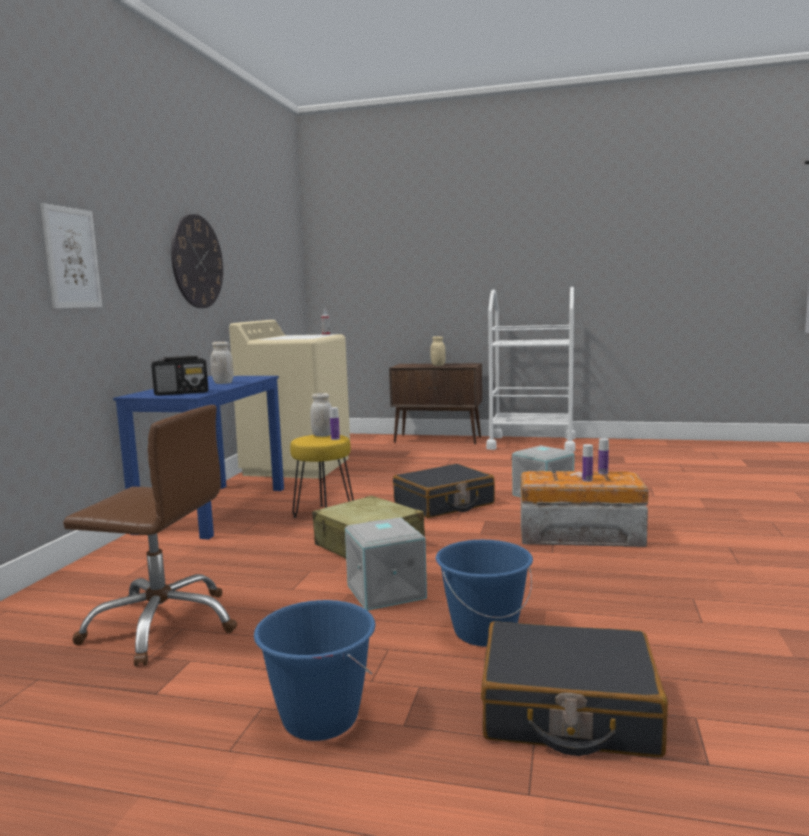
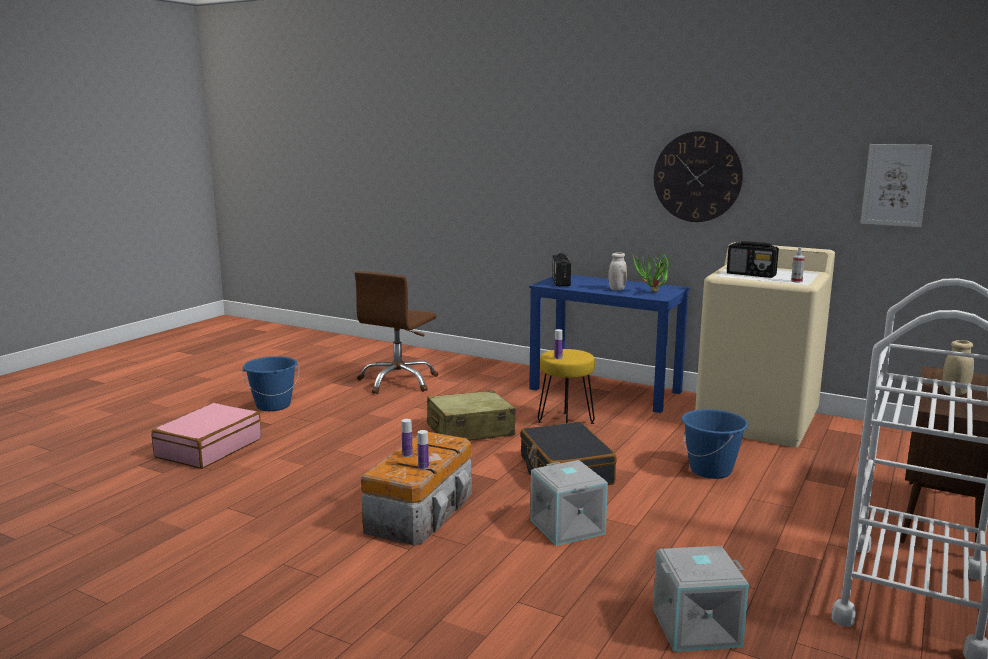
camera: 105 degrees right, 5 degrees up
(71, 258) = (541, 175): picture -> picture (895, 185)
(244, 378) = (651, 293): none -> potted plant
(304, 337) = (751, 275): none -> radio
(322, 435) = (577, 355): white jar -> none
(384, 592) = (384, 427): grey storage box -> grey storage box (696, 626)
(484, 632) = (300, 444): blue bucket -> blue bucket (711, 470)
(568, 711) = (209, 448): black suitcase -> pink suitcase

